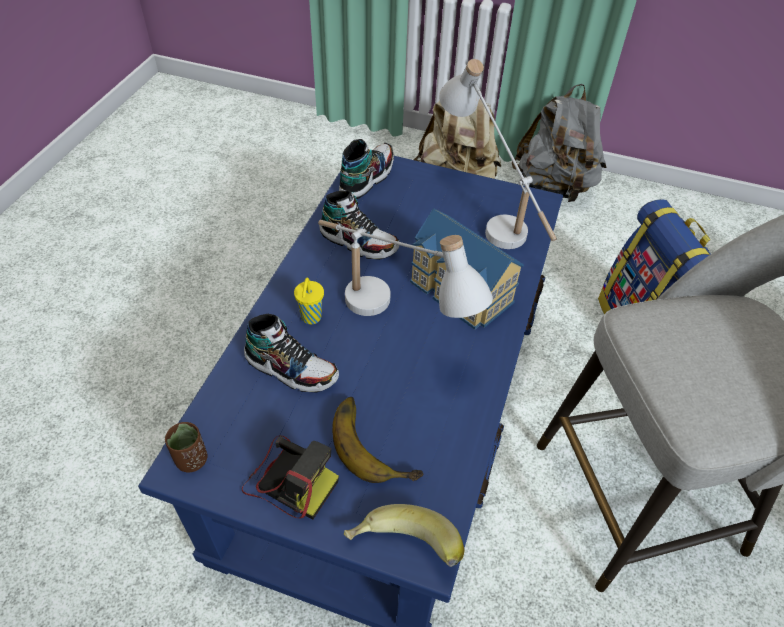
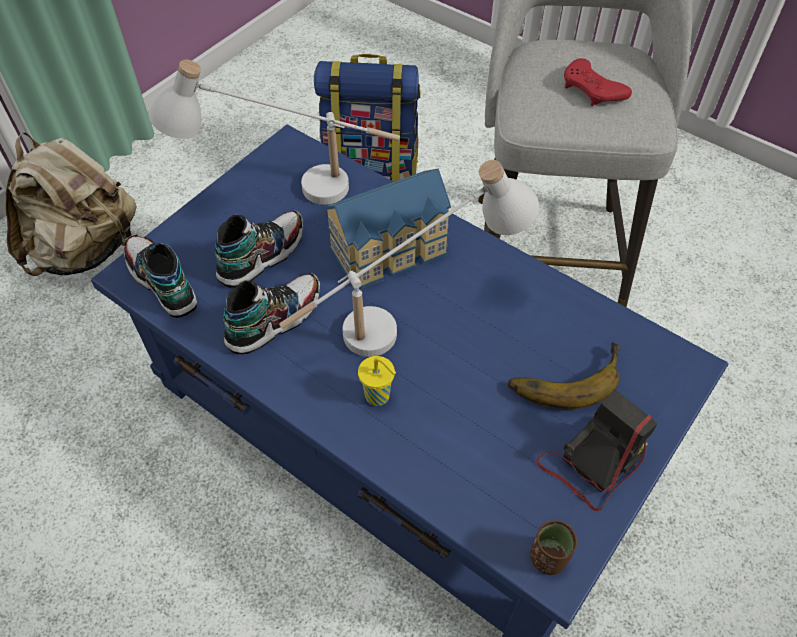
camera: 70 degrees left, 5 degrees up
(291, 369) = (448, 431): shoe -> shoe (262, 255)
(401, 551) = (684, 385): banana -> none
(553, 187) = (149, 163): grey backpack -> none
(722, 365) = (592, 89): none -> red game controller

